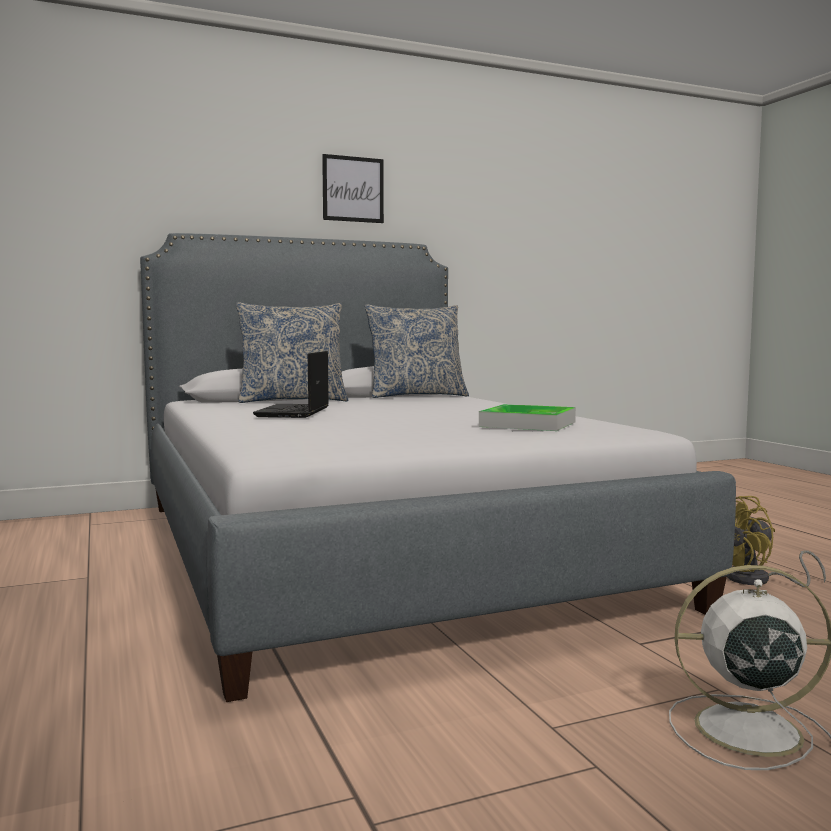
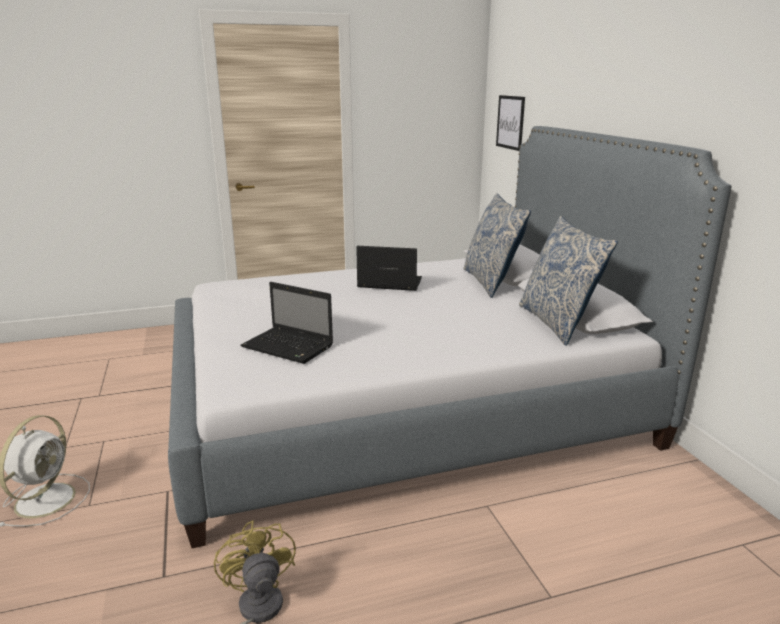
camera: 95 degrees right, 15 degrees up
(353, 189) = (666, 75): picture -> picture (510, 122)
(528, 424) = (289, 347): tray -> laptop

